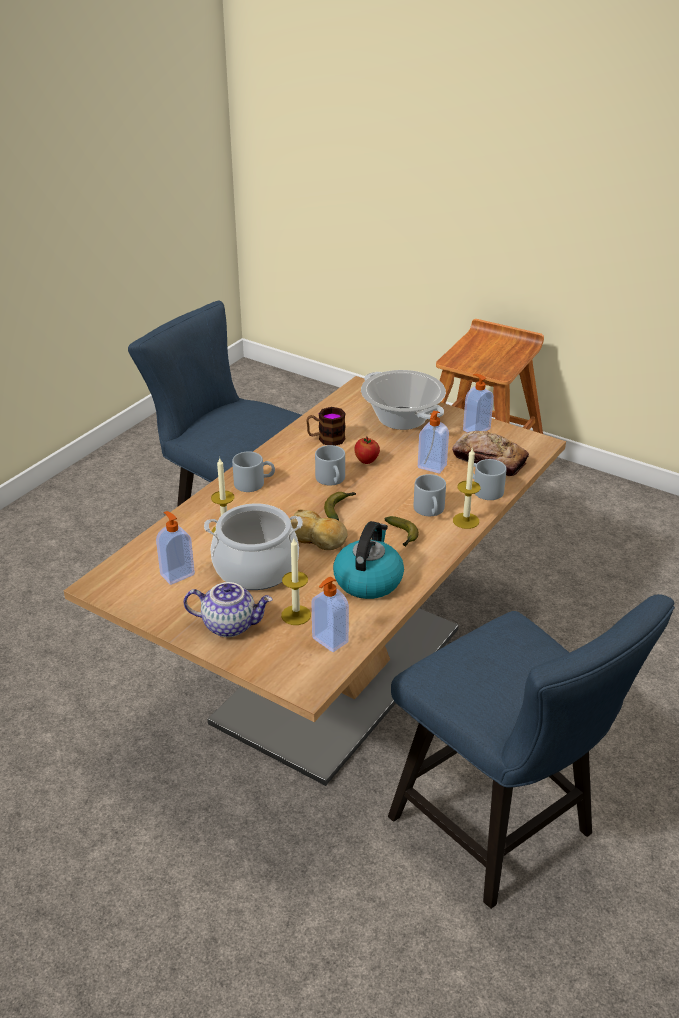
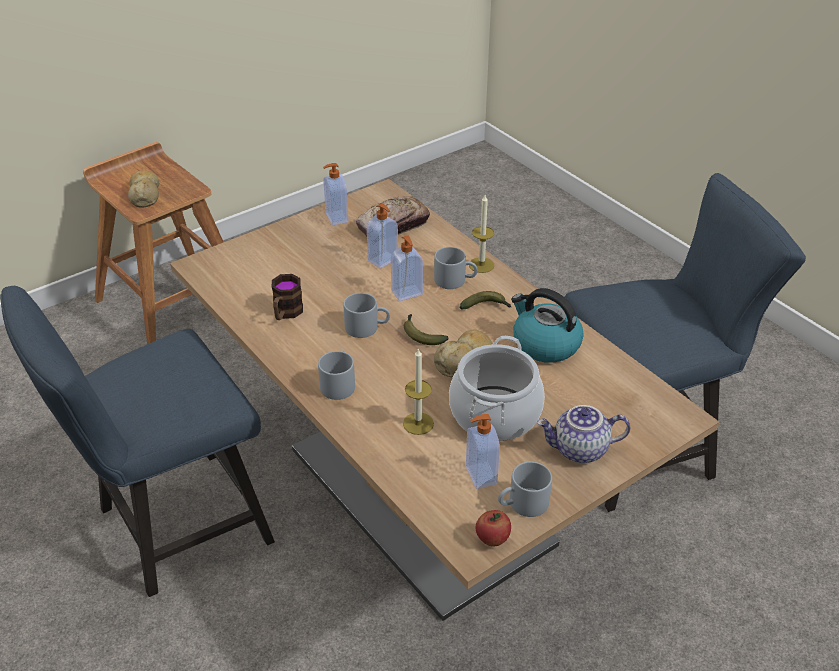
camera: 70 degrees left, 5 degrees up
(230, 625) = (580, 450): teapot -> teapot turned 120 degrees counterclockwise
(296, 615) = (580, 402): candle -> none
(329, 641) = (625, 389): soap dispenser -> soap dispenser (407, 294)
(366, 461) = (346, 296): apple -> apple (492, 539)
(401, 419) = (284, 255): cooking pot -> none
(474, 356) = (145, 195): none -> bread
(483, 489) = (438, 242): grey mug -> grey mug (523, 504)

